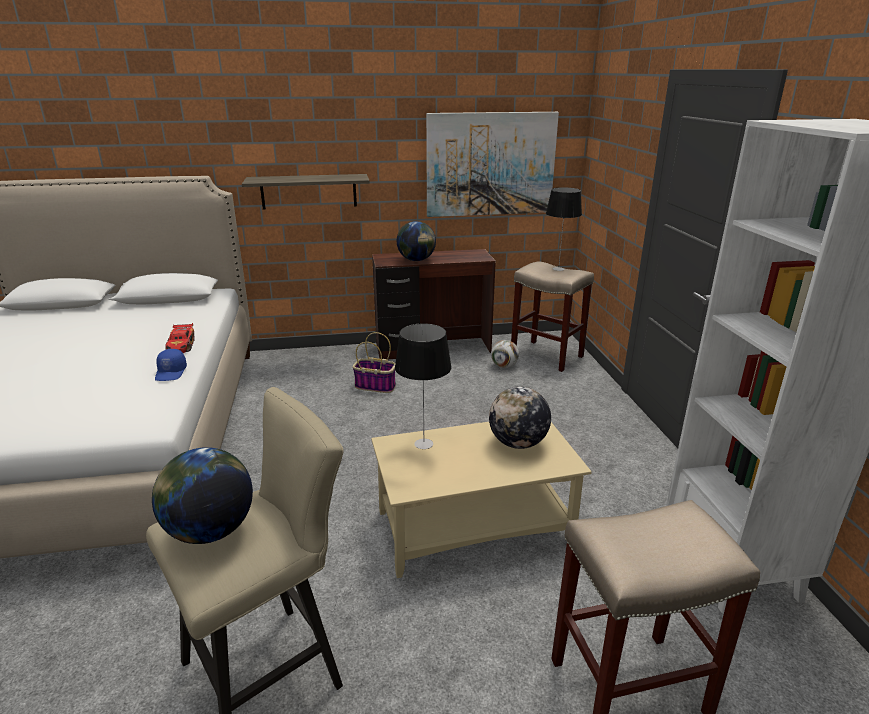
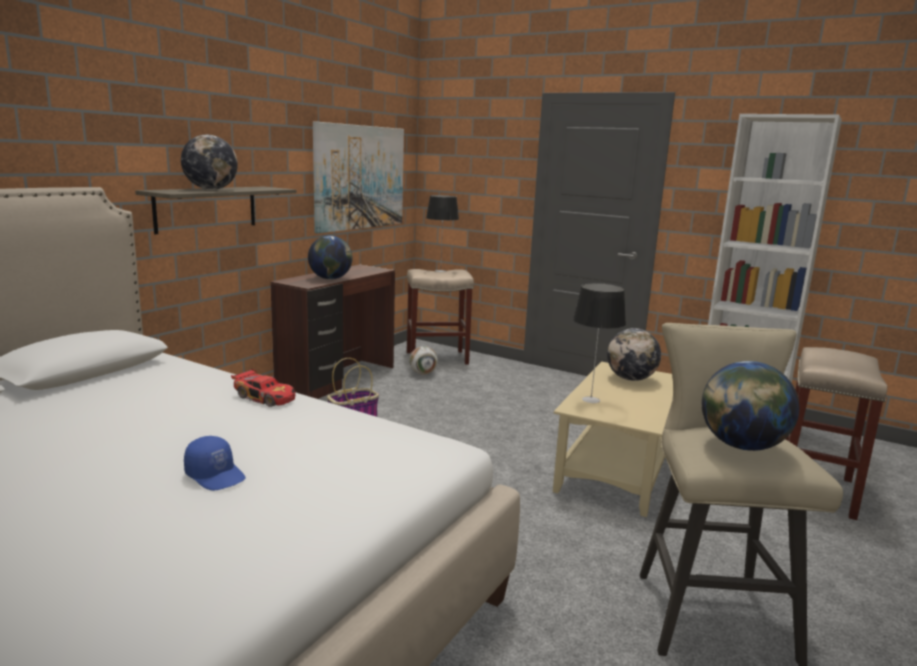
camera: 50 degrees left, 10 degrees down
(171, 373) = (333, 416): blue cap -> blue cap (216, 475)
(297, 178) = (211, 189): none -> globe

